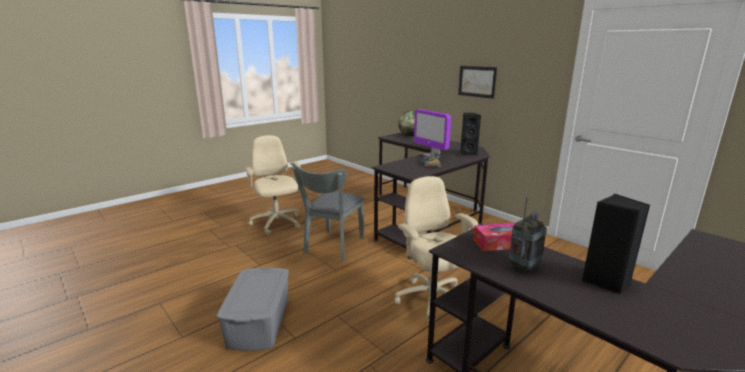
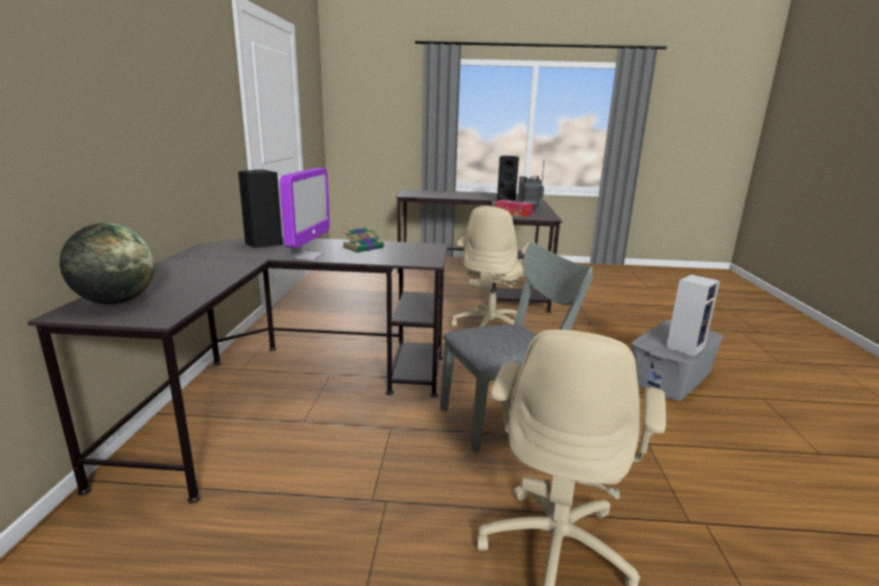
camera: 135 degrees left, 0 degrees up
(248, 282) = (685, 347): none -> speaker
(477, 81) = (158, 115): picture -> none

